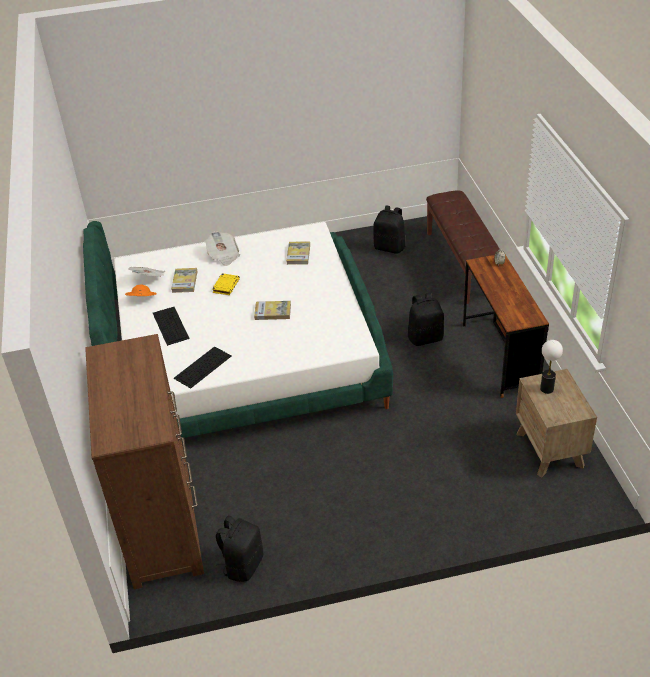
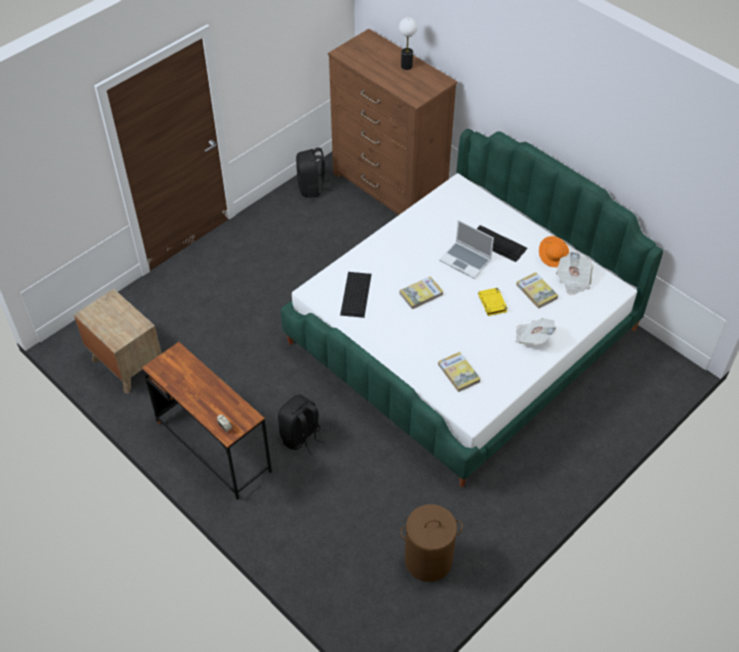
camera: 145 degrees right, 10 degrees up
(202, 367) = (429, 219): keyboard -> keyboard (355, 294)
(210, 322) = (466, 261): none -> laptop
(390, 247) = (428, 560): black backpack -> brown laundry basket
(463, 264) = (321, 572): brown bench -> none
(546, 389) = (125, 323): table lamp -> table lamp (406, 66)

